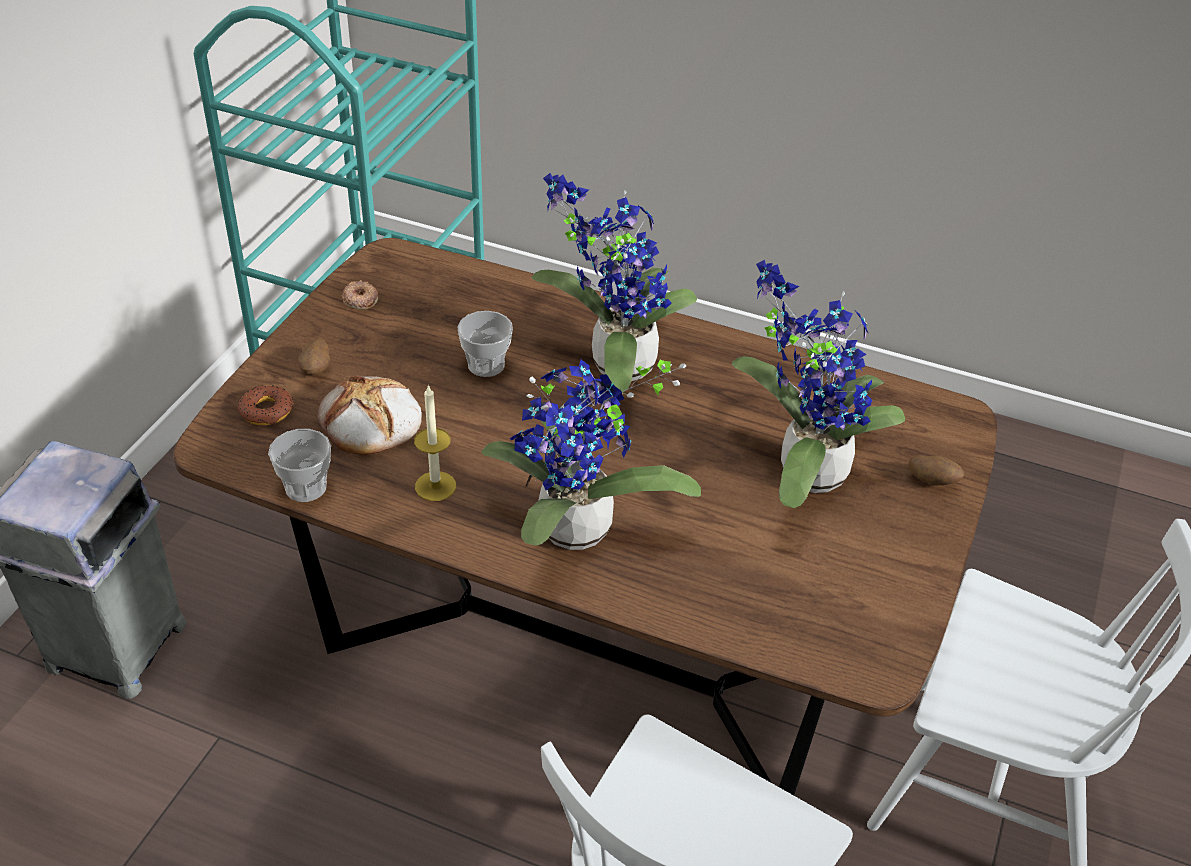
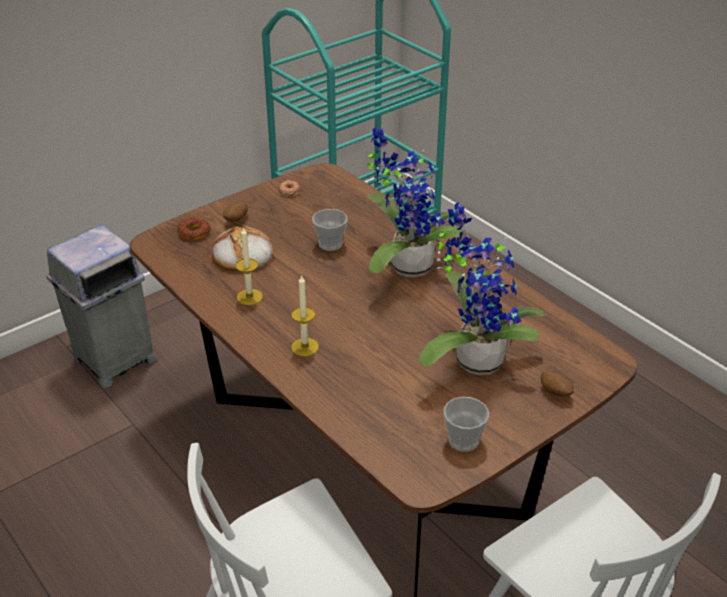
camera: 30 degrees right, 5 degrees down
(306, 487) = (182, 276): cup -> cup (463, 440)
(575, 535) = (305, 347): potted plant -> candle

